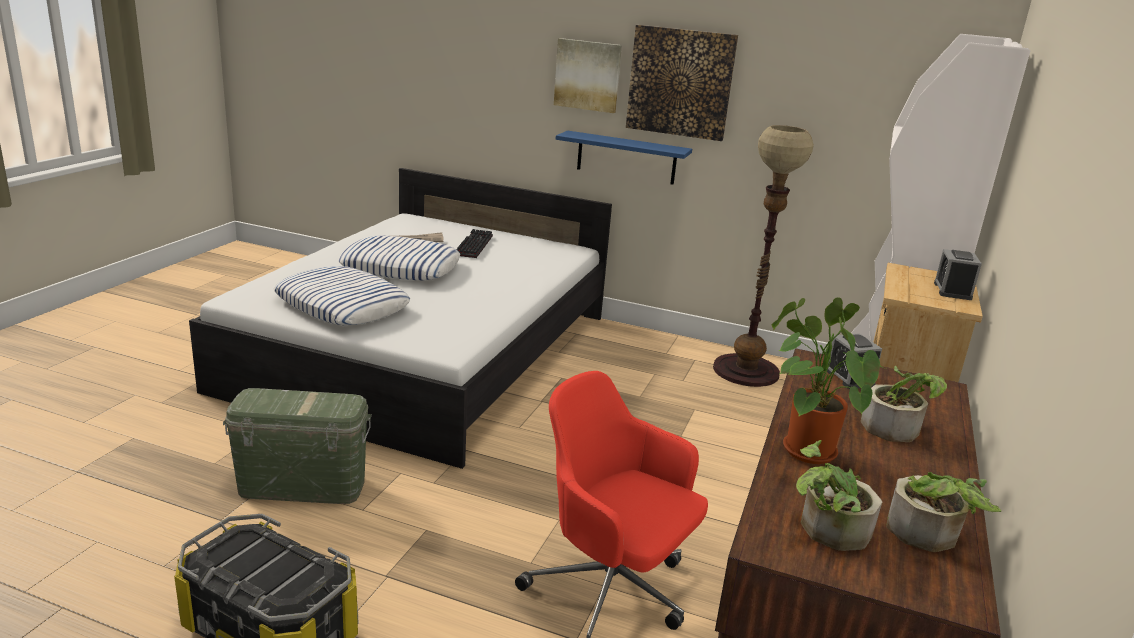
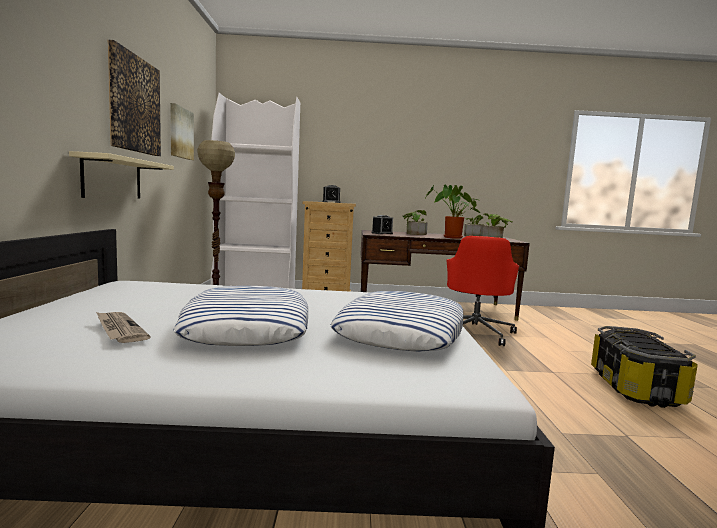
camera: 110 degrees left, 15 degrees down
(303, 485) = (542, 417): green storage box -> none
(473, 245) = (126, 308): keyboard -> none
(587, 75) = (79, 84): picture -> picture (180, 133)
(626, 158) = (113, 178): blue shelf -> beige shelf

